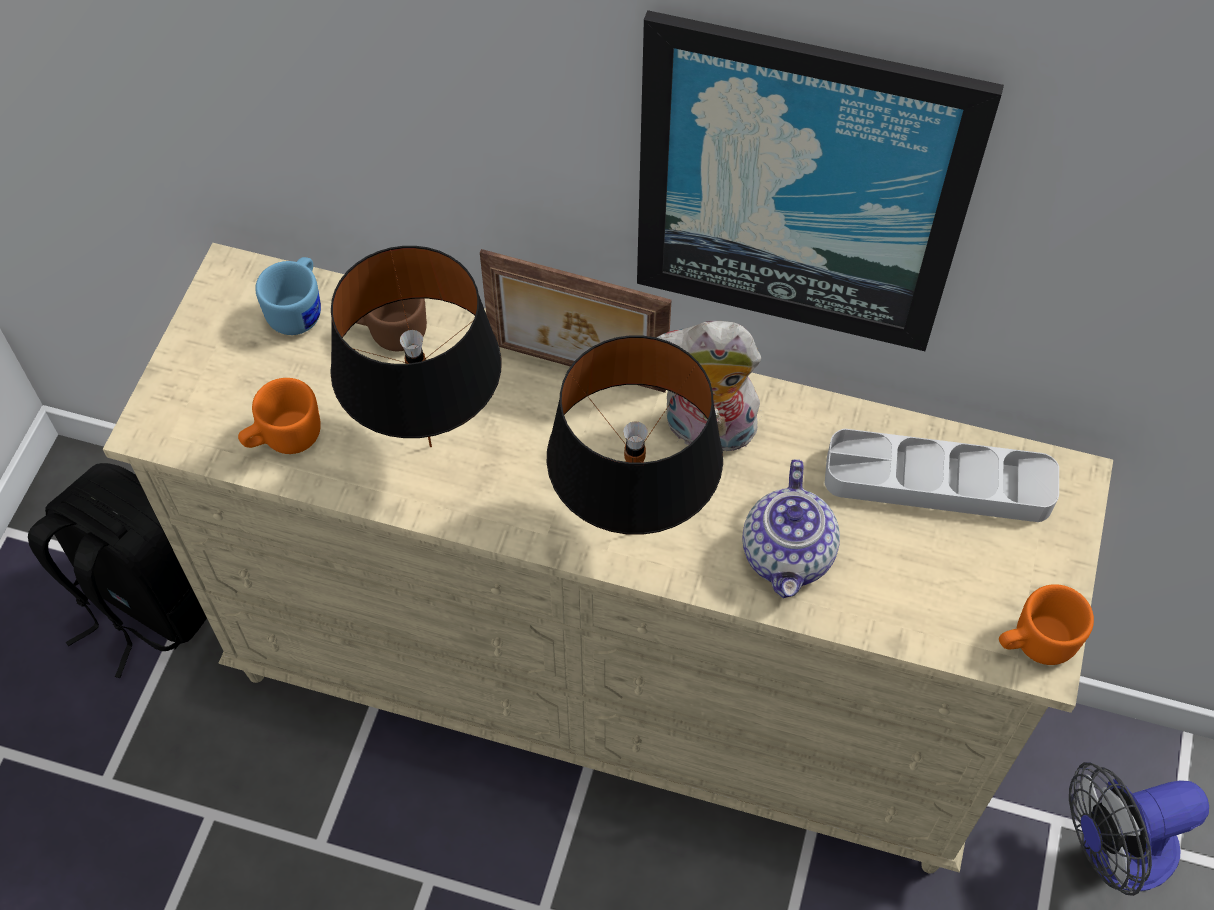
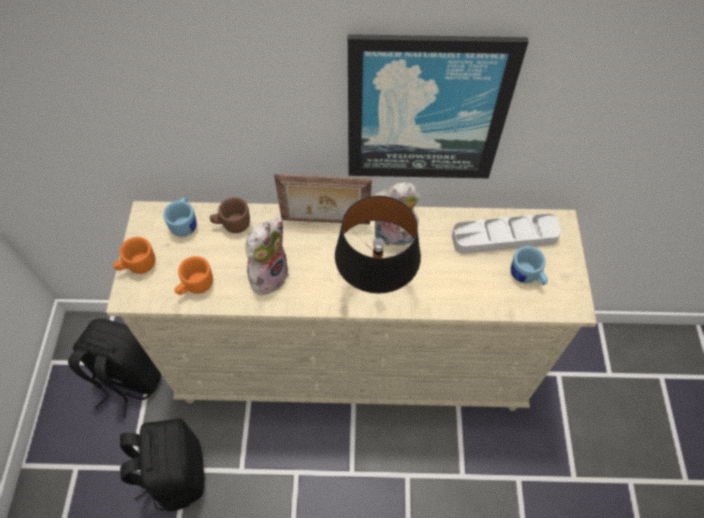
camera: 15 degrees left, 0 degrees up
(190, 816) = (176, 473): none -> black backpack
(431, 448) = (268, 274): black table lamp -> plush toy
(789, 556) = (449, 286): teapot -> none
(957, 575) = (526, 277): none -> blue mug
(1034, 642) = (569, 299): orange mug -> orange mug (137, 265)
(1113, 851) = (585, 381): fan -> none

